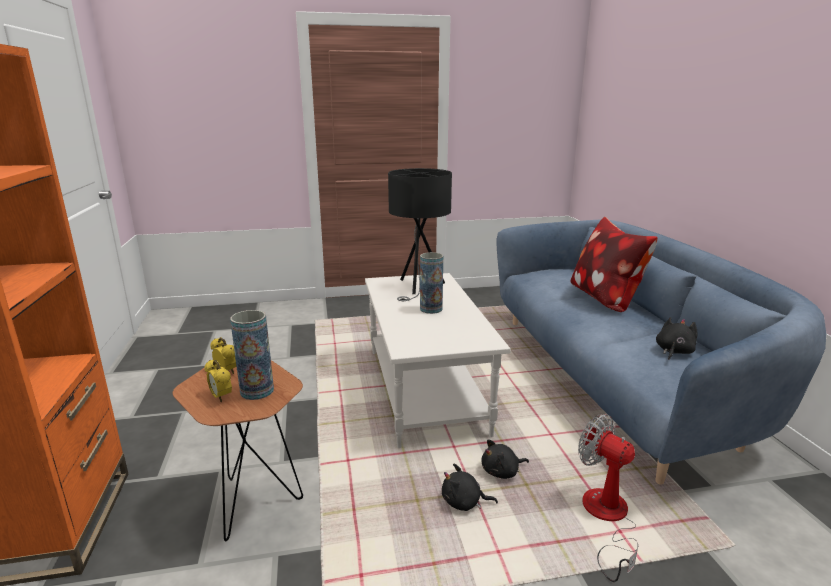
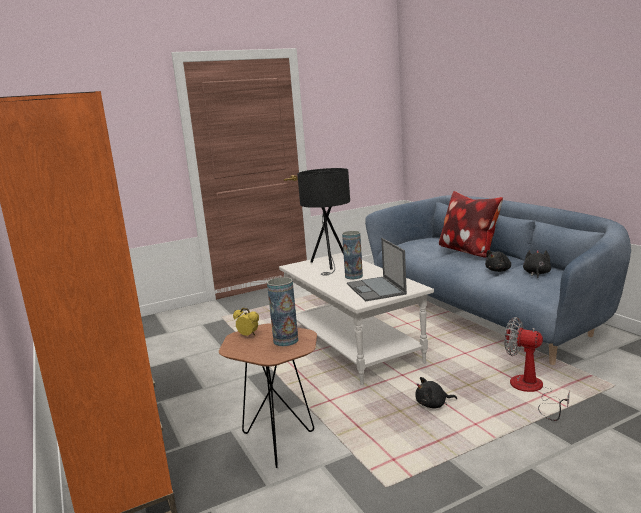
camera: 15 degrees left, 5 degrees down
(221, 397) = (263, 349): alarm clock -> none
(440, 334) = (376, 289): none -> laptop
(502, 472) = (446, 382): black plush toy -> black plush toy (499, 270)

